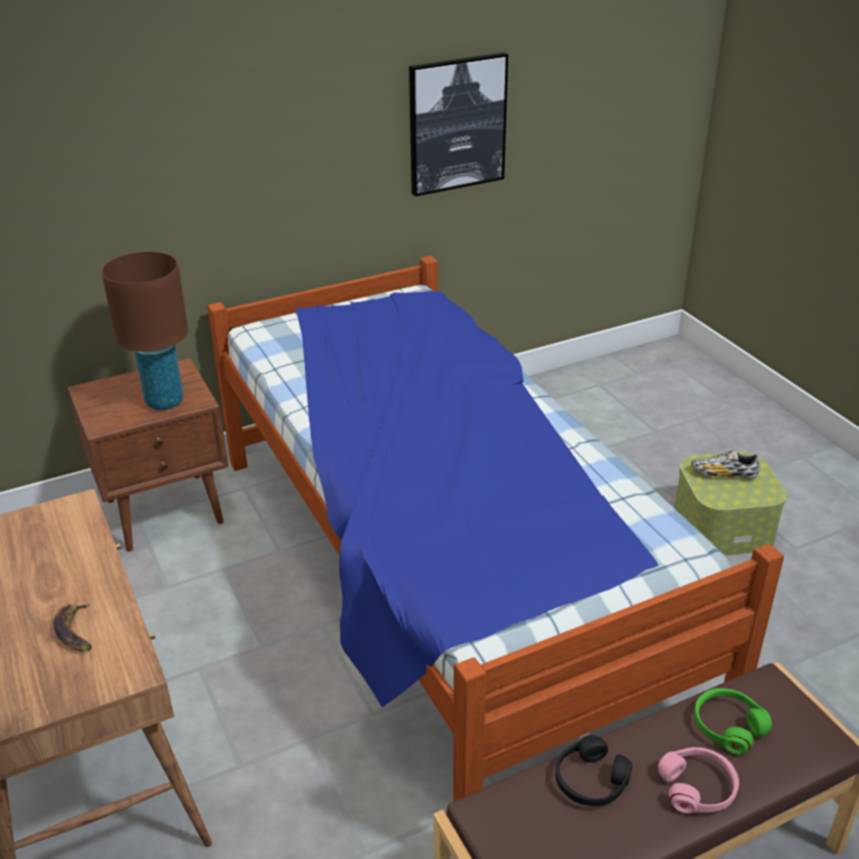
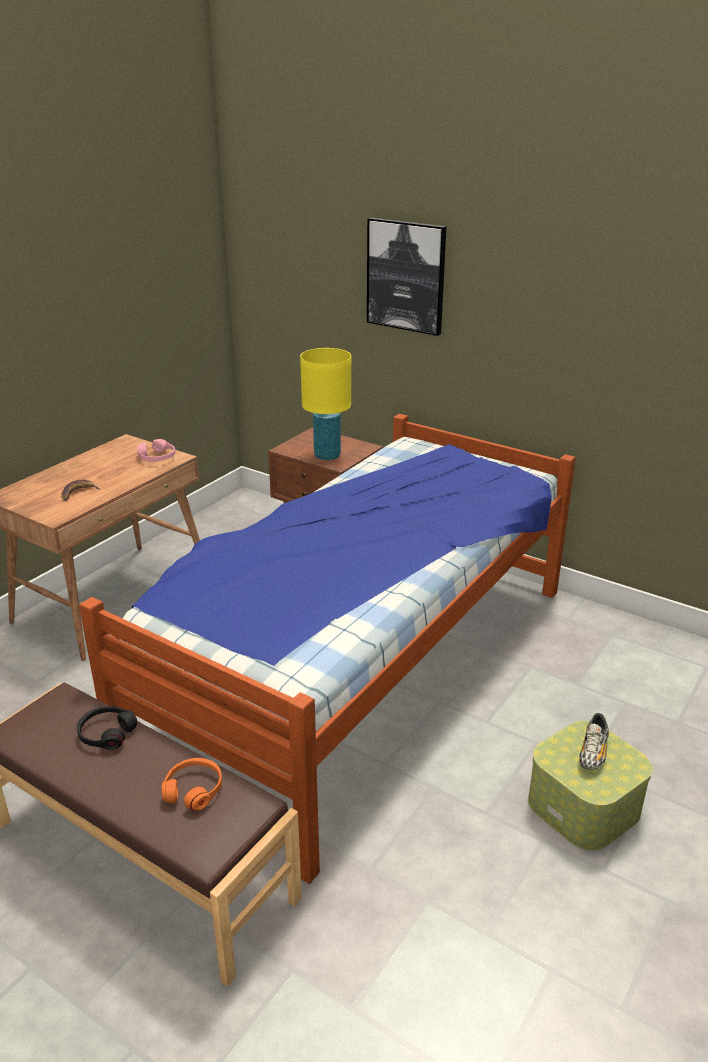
camera: 60 degrees right, 5 degrees down
(164, 401) = (327, 456): brown table lamp -> yellow table lamp
(456, 124) = (623, 350): picture -> picture (406, 276)
(698, 787) = (123, 787): pink headphones -> pink headphones (157, 457)
(723, 474) = (593, 752): shoe -> shoe turned 135 degrees counterclockwise
(728, 726) = (194, 789): green headphones -> orange headphones

